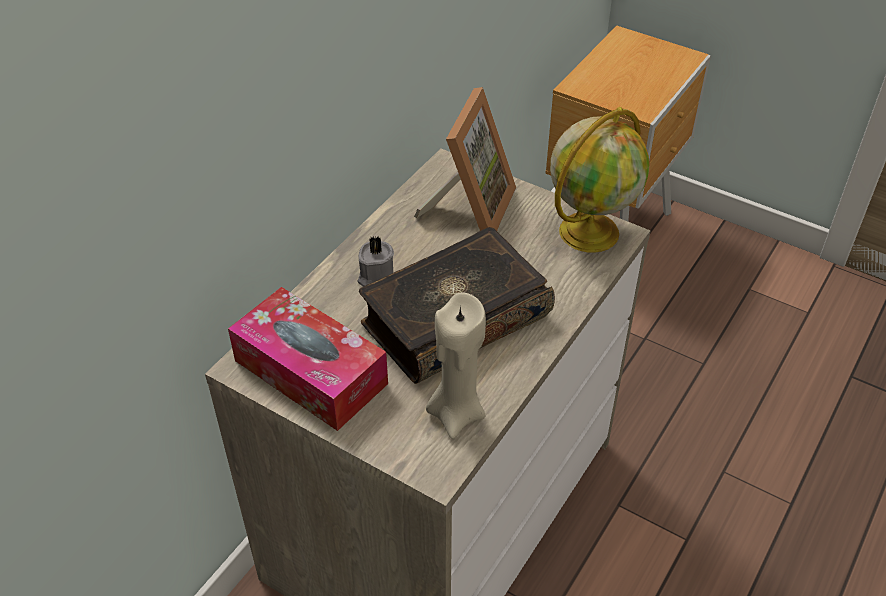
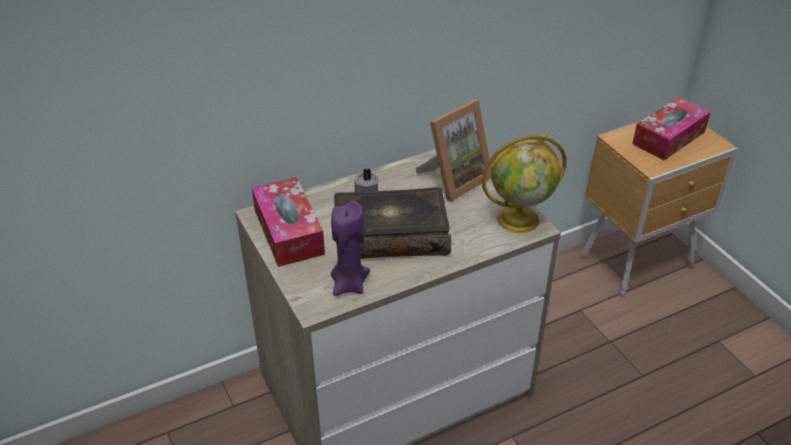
camera: 30 degrees right, 5 degrees down
(456, 413) = (349, 284): beige candle -> purple candle
(632, 66) = (668, 138): none -> tissue box

